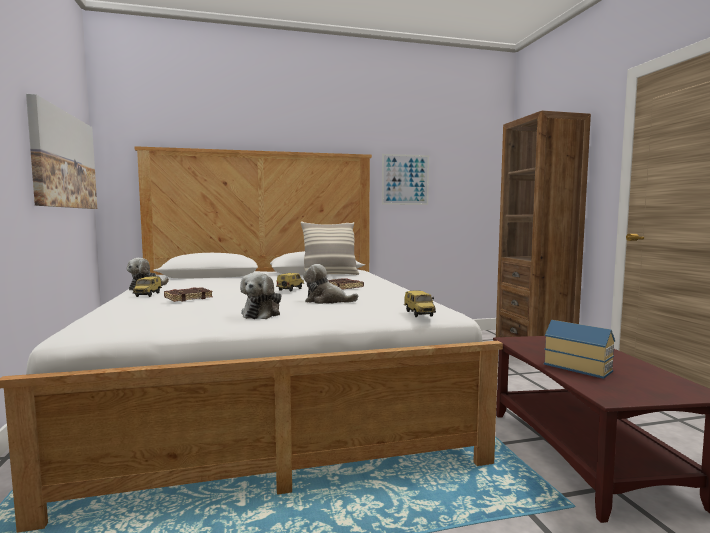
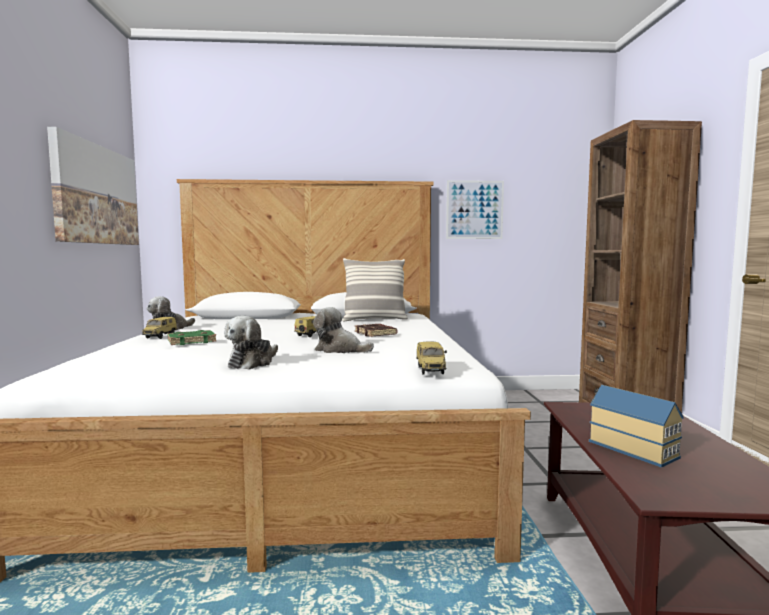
camera: 10 degrees right, 0 degrees up
(188, 298) = (192, 341): brown book -> green book

